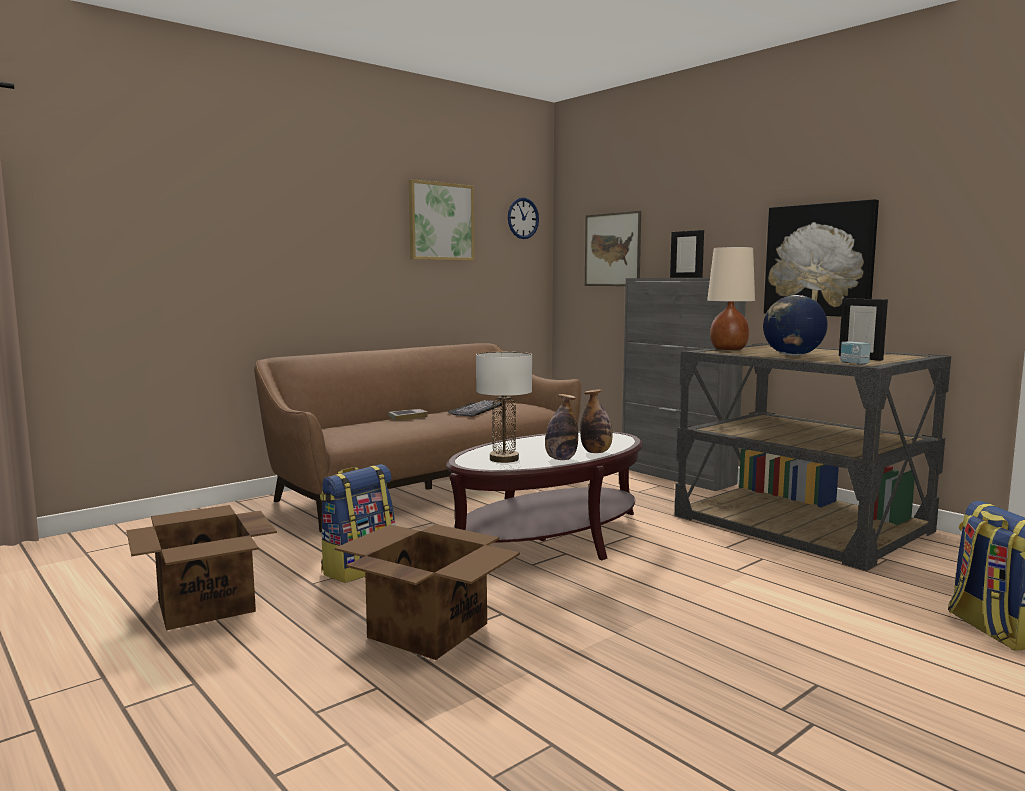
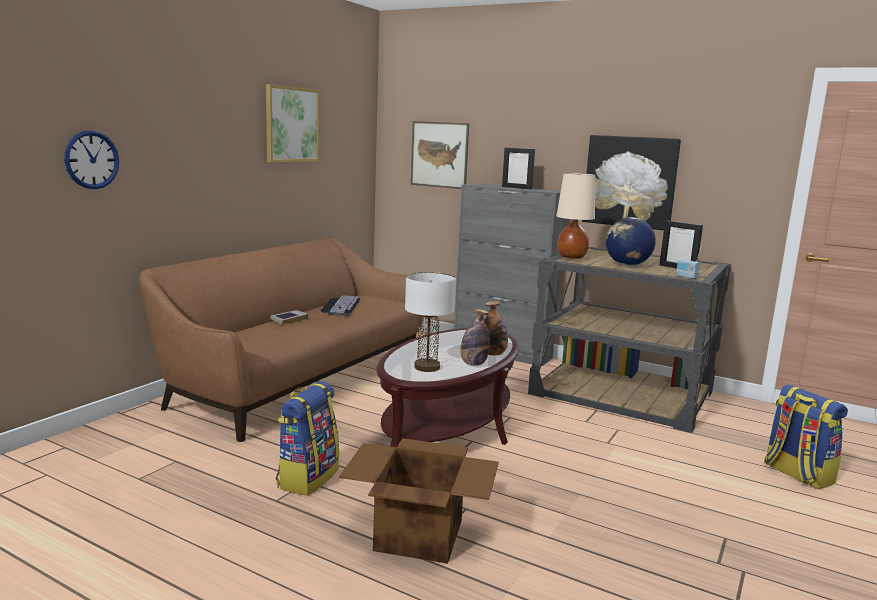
camera: 20 degrees left, 5 degrees up
(205, 606) = (191, 540): cardboard box -> none
(523, 218) = (355, 120): wall clock -> wall clock (92, 160)

